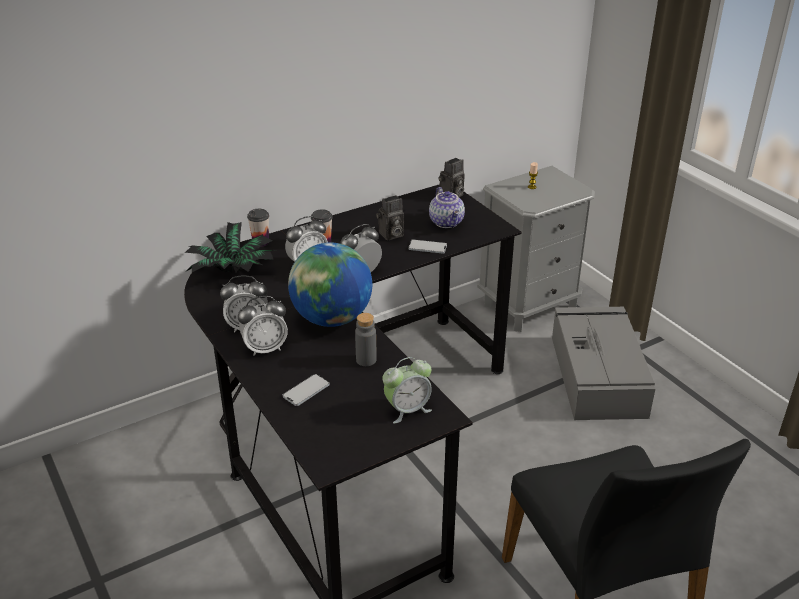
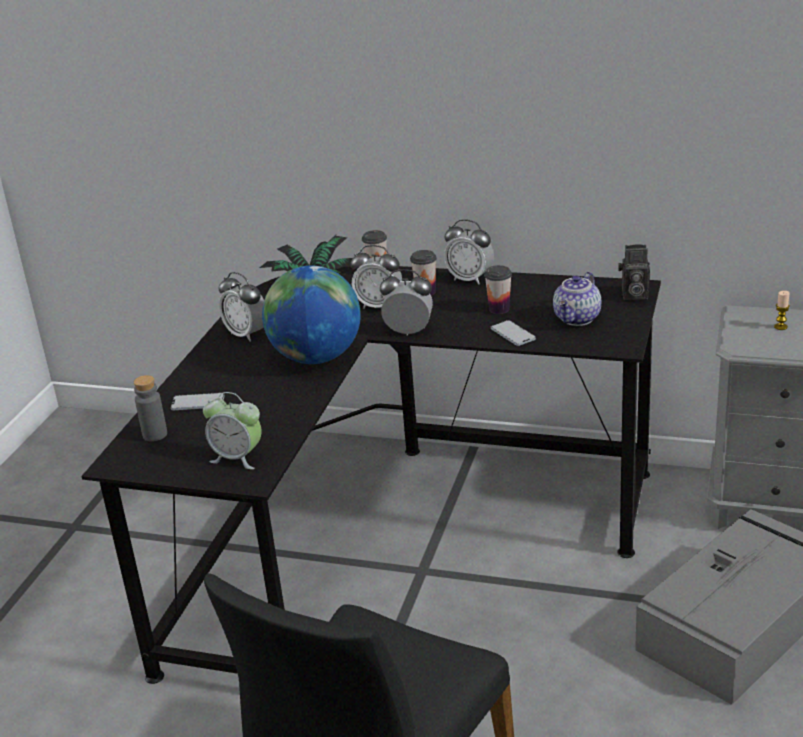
camera: 50 degrees right, 5 degrees down
(265, 348) = (228, 357): alarm clock -> alarm clock (470, 279)
(366, 360) = (281, 403): grey bottle -> grey bottle (155, 435)
(390, 235) = (499, 309): camera -> cup

